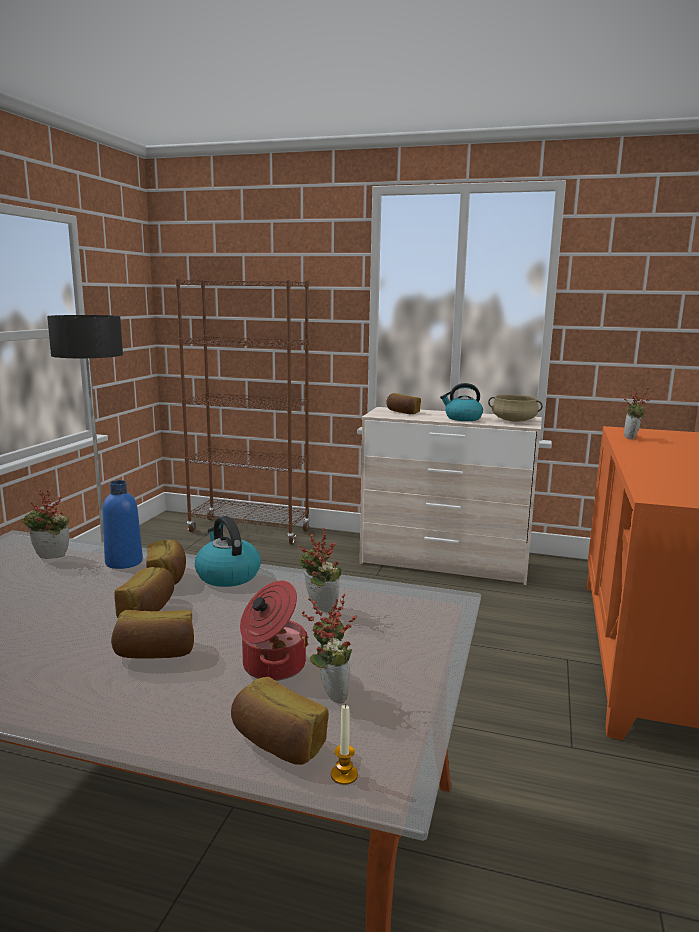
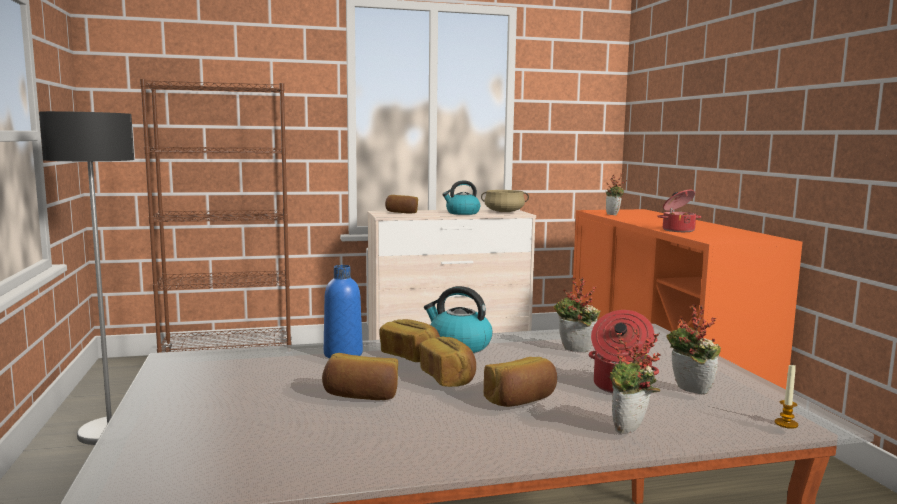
camera: 30 degrees left, 5 degrees down
(49, 558) = (257, 364): potted plant -> potted plant (631, 431)
(278, 743) = (718, 421): bread -> bread (362, 395)
(652, 473) = (678, 230): none -> cooking pot

